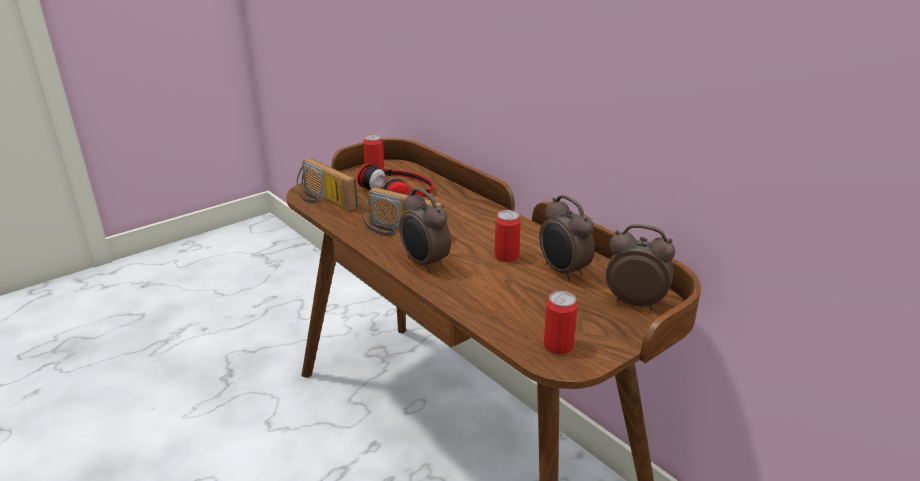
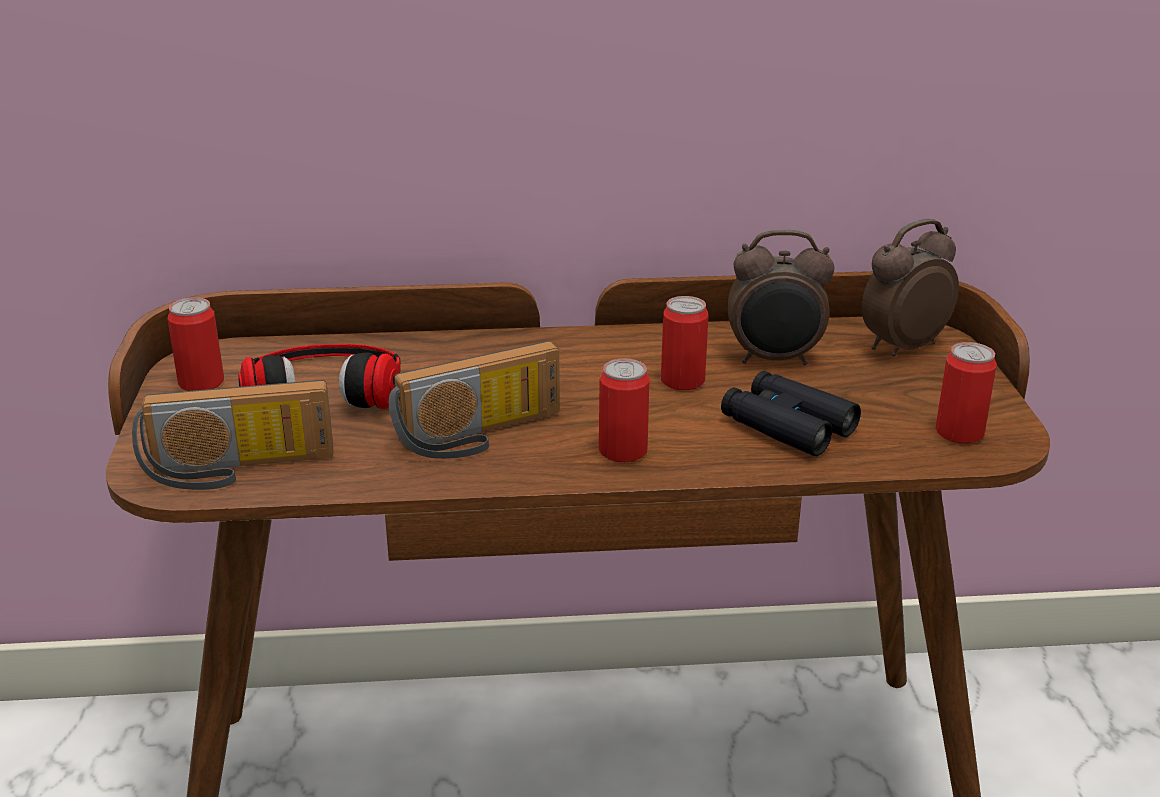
camera: 55 degrees left, 0 degrees up
(424, 264) = (623, 451): alarm clock -> can
(499, 295) = (787, 426): none -> black binoculars

